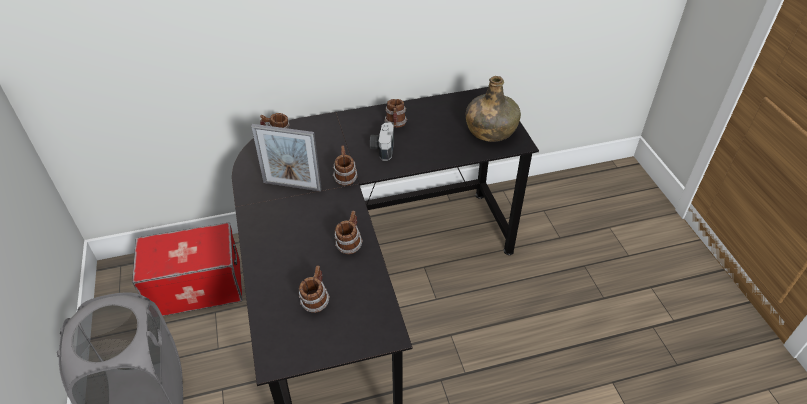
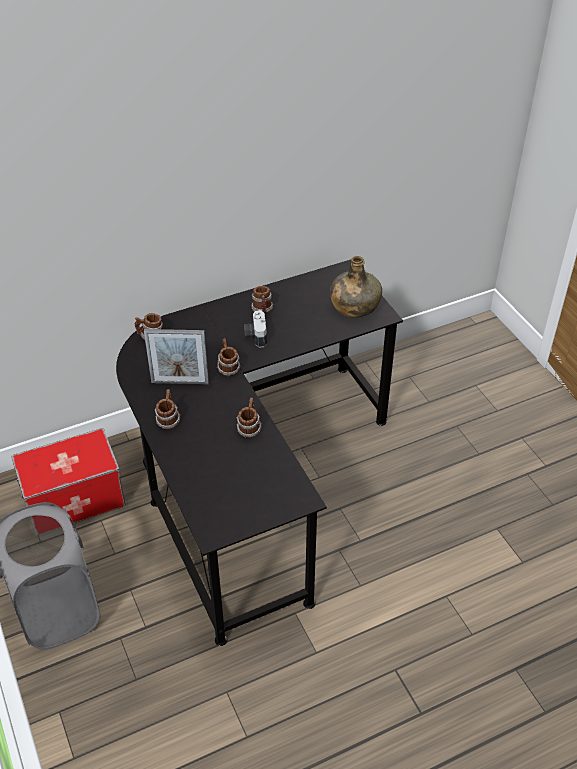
camera: 10 degrees left, 0 degrees up
(315, 301) = (232, 481): mug -> mug (168, 420)

